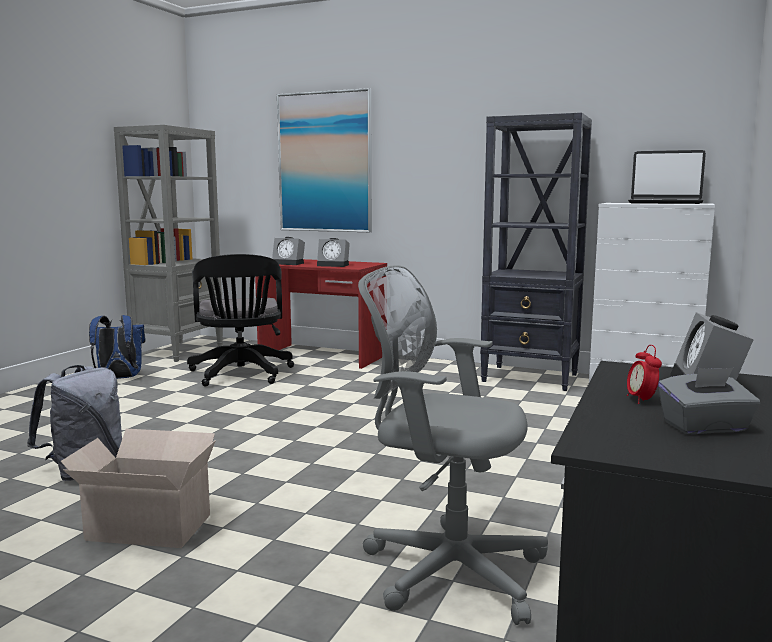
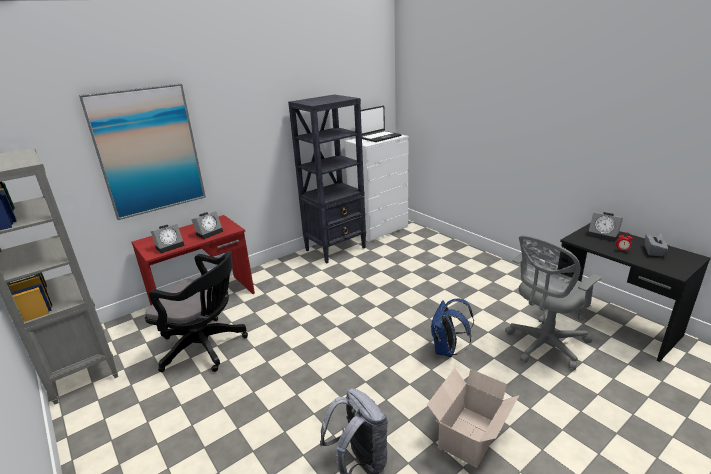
camera: 60 degrees left, 15 degrees up
(119, 378) = (128, 422): blue backpack -> blue backpack (447, 350)

